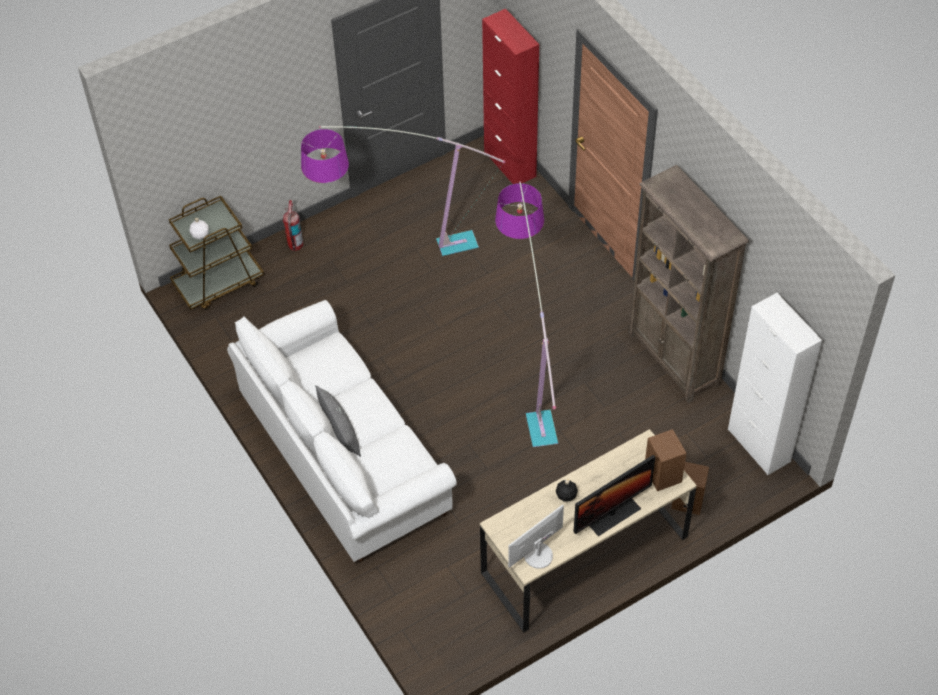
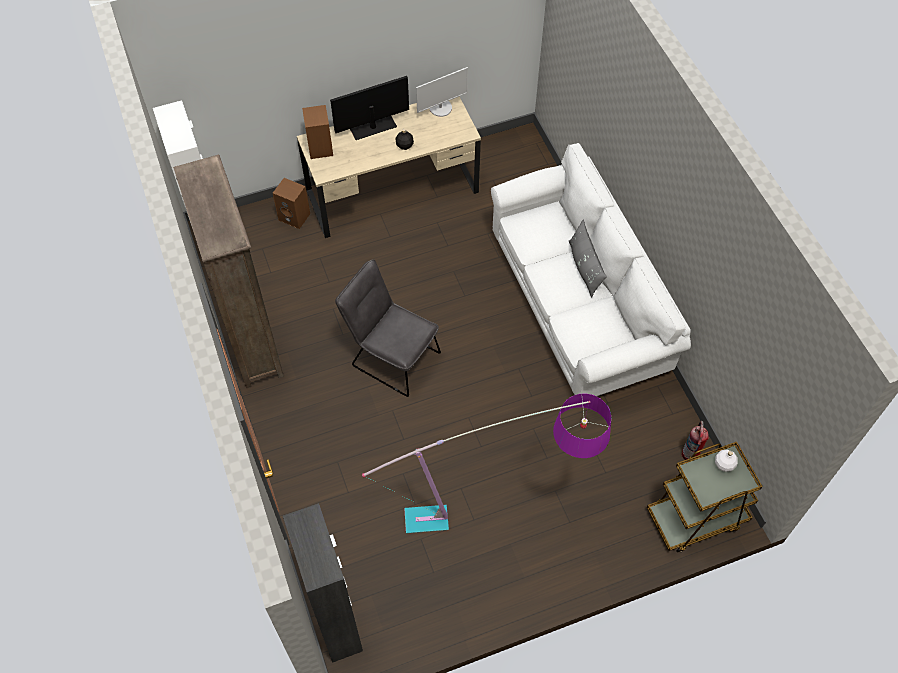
camera: 170 degrees left, 5 degrees up
(295, 245) = (608, 553): fire extinguisher -> fire extinguisher (690, 454)
(510, 164) = (337, 623): red cabinet -> black cabinet
(528, 369) = (391, 356): floor lamp -> grey chair

